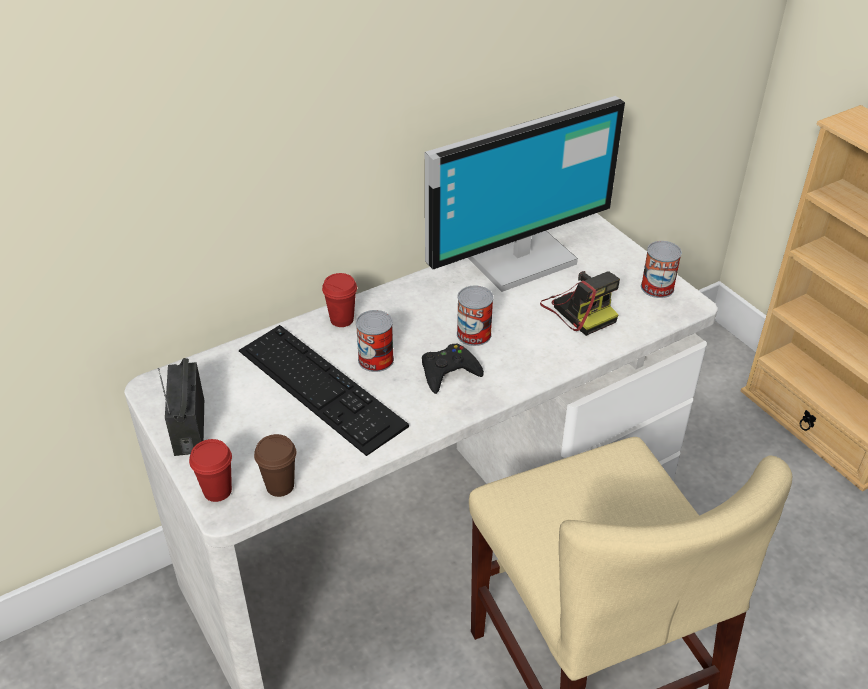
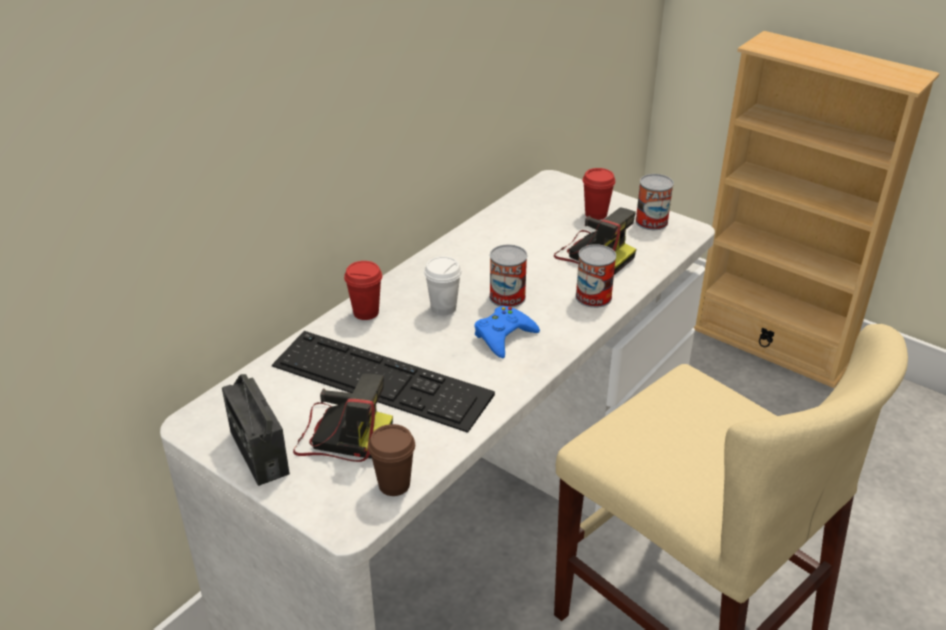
camera: 20 degrees left, 5 degrees down
(217, 491) = (328, 508): red cup -> red cup (596, 214)
(261, 429) = (341, 435): none -> camera
(376, 359) = (423, 341): can -> can (593, 297)
(411, 331) = (443, 308): none -> white cup
(449, 372) = (504, 336): black game controller -> blue game controller
(518, 257) = (508, 221): monitor -> none

